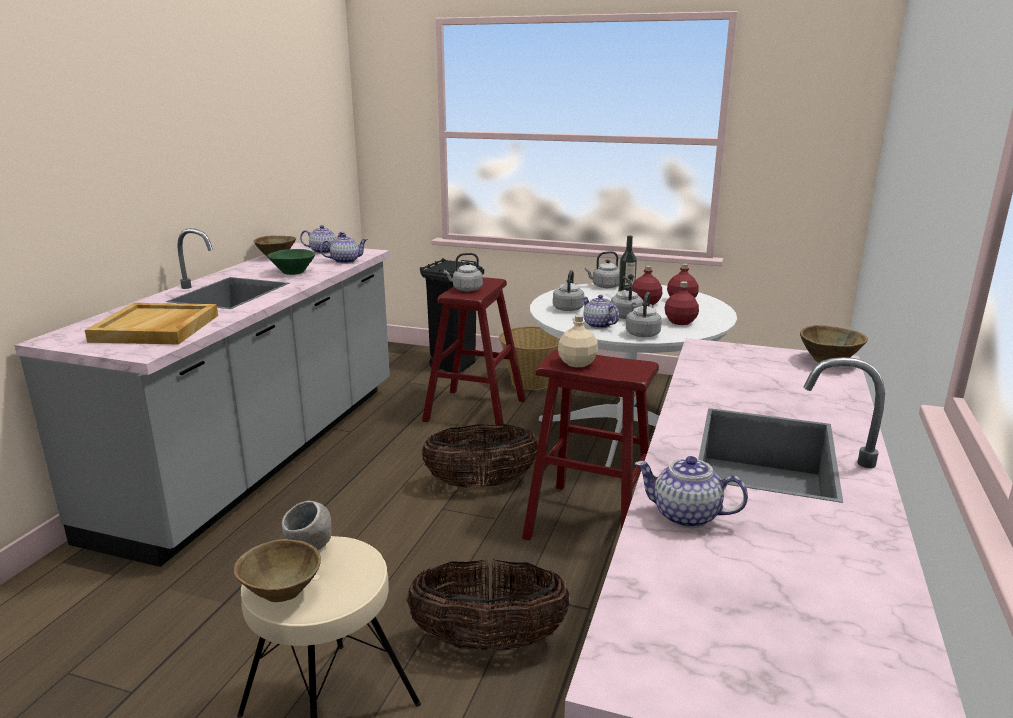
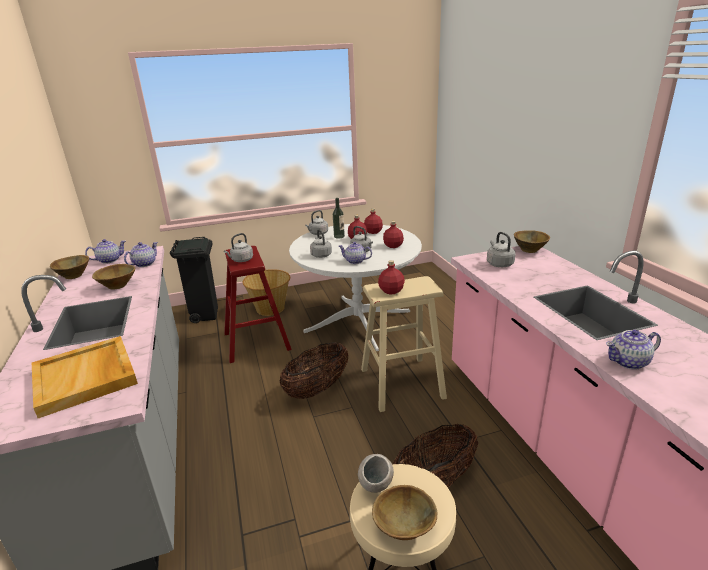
camera: 35 degrees left, 5 degrees up
(293, 273) = (117, 286): green bowl -> brown bowl
(578, 363) = (391, 291): beige bottle -> red bottle
(590, 521) = (401, 383): red stool -> beige stool
(643, 334) = (386, 259): grey kettle -> grey kettle (499, 263)

